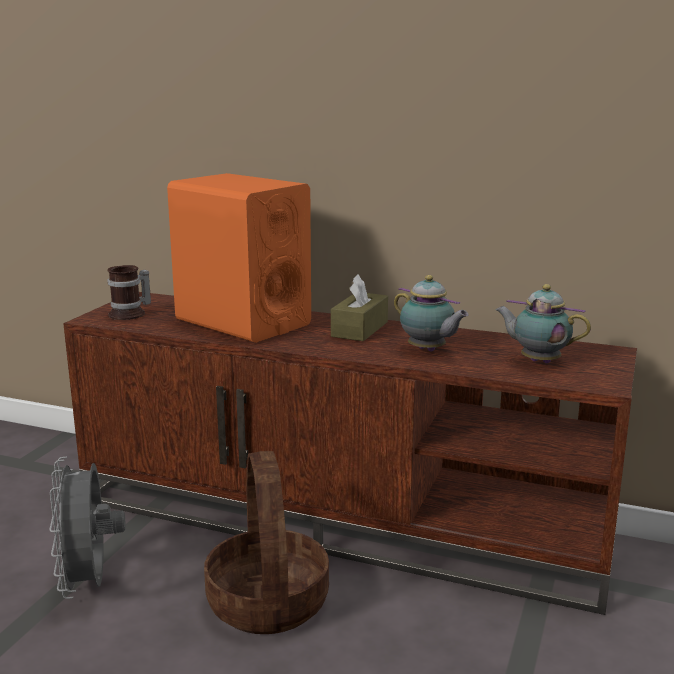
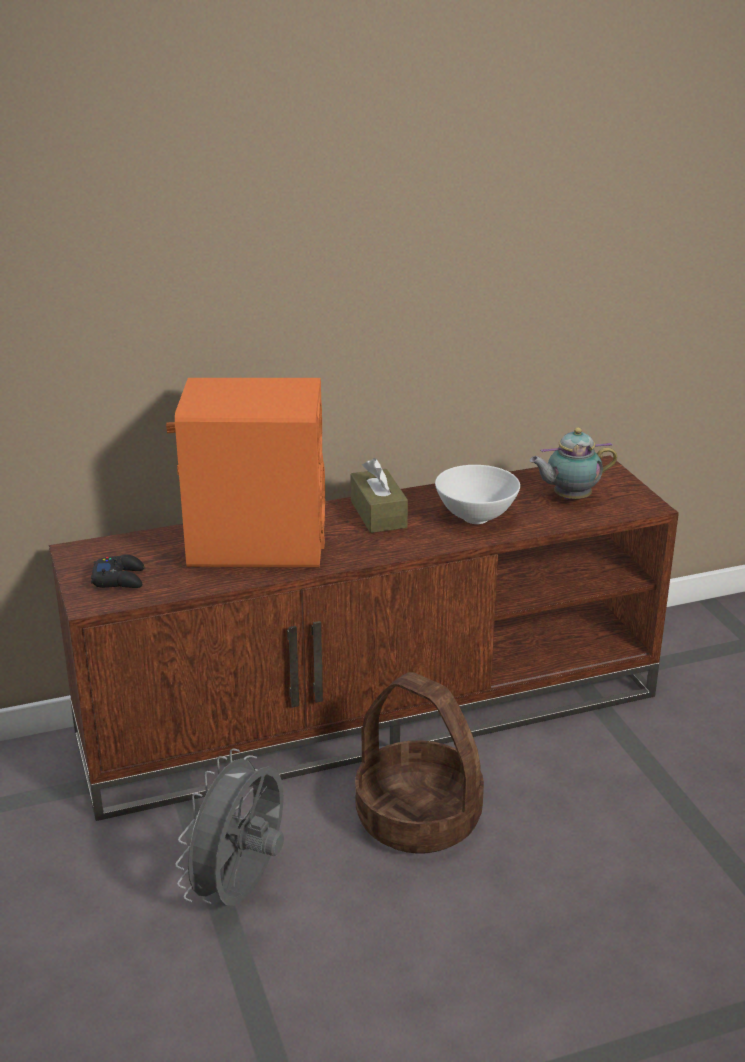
camera: 40 degrees left, 10 degrees up
(90, 584) = (241, 890): grey fan -> grey fan turned 75 degrees clockwise
(131, 314) = (119, 579): mug -> black game controller
(428, 350) = (475, 518): teapot -> white bowl

